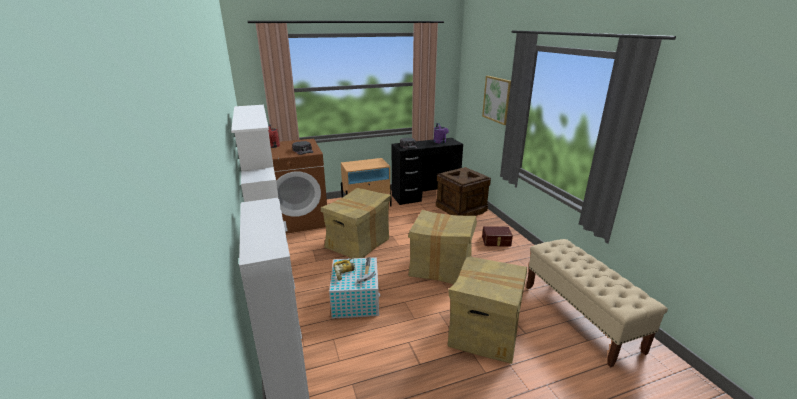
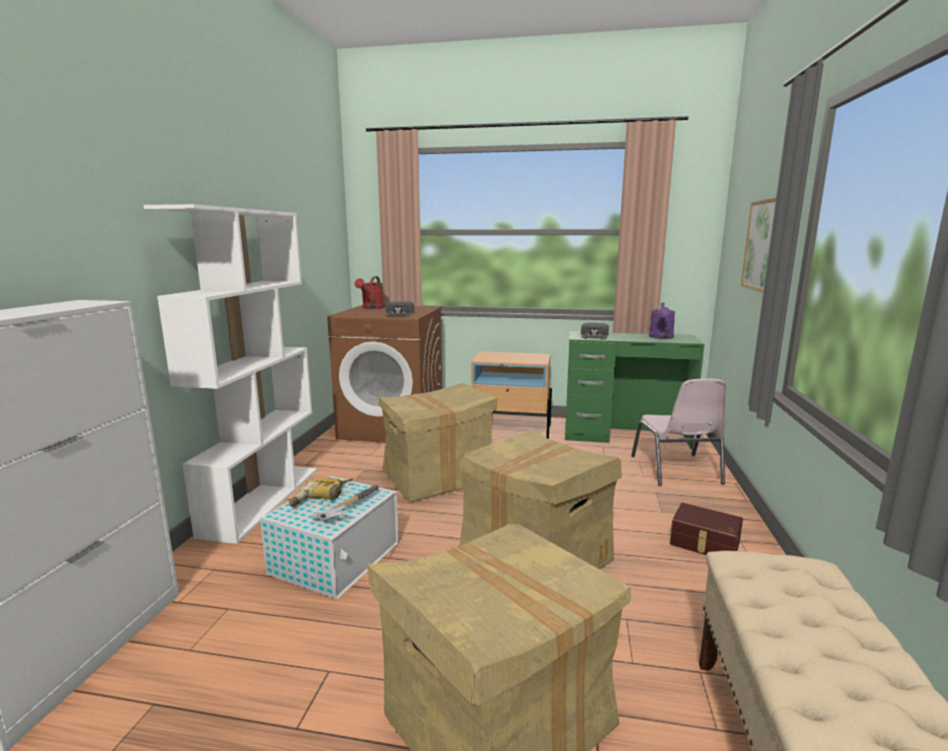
camera: 30 degrees right, 10 degrees down
(425, 195) = (625, 436): black desk -> green desk
(461, 209) = (676, 470): crate -> pink chair

